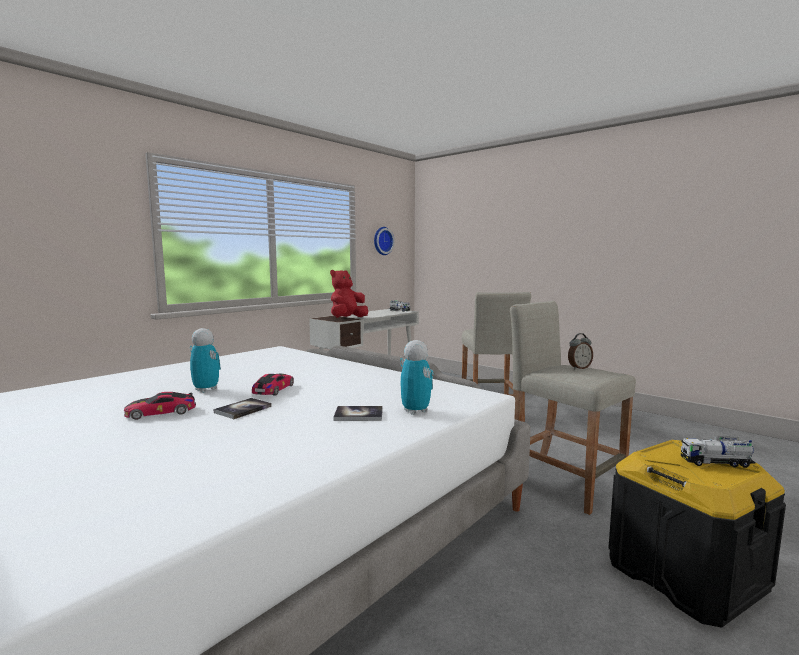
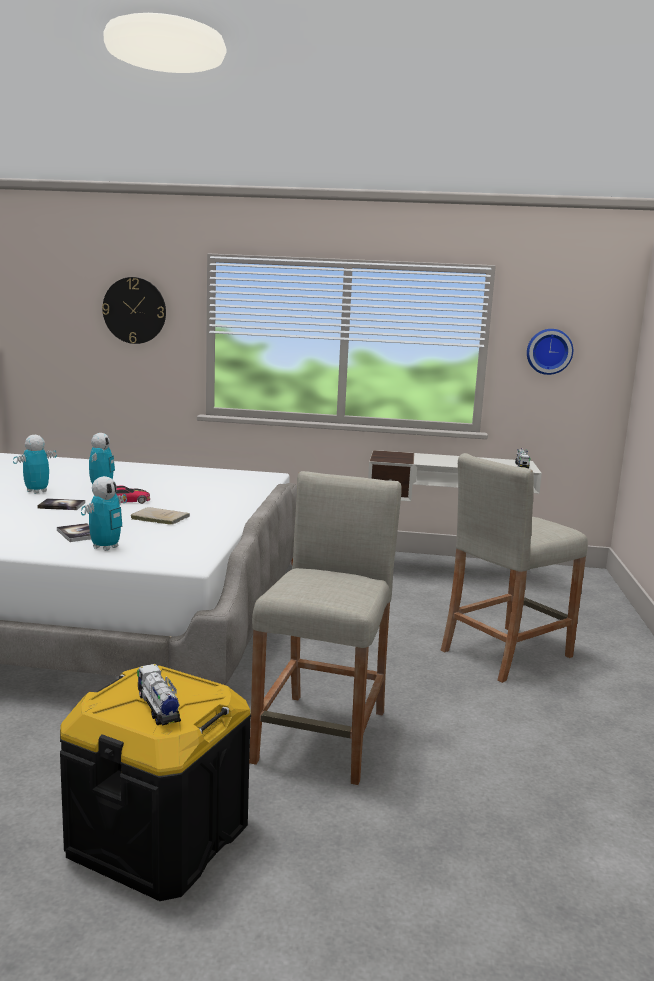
camera: 55 degrees right, 5 degrees up
(61, 207) = (134, 310): none -> wall clock
(161, 412) = (36, 491): toy car -> toy robot
(347, 318) = (401, 459): red plush toy -> none
(348, 387) = (158, 518): none -> beige book
(579, 368) = (339, 582): alarm clock -> none

